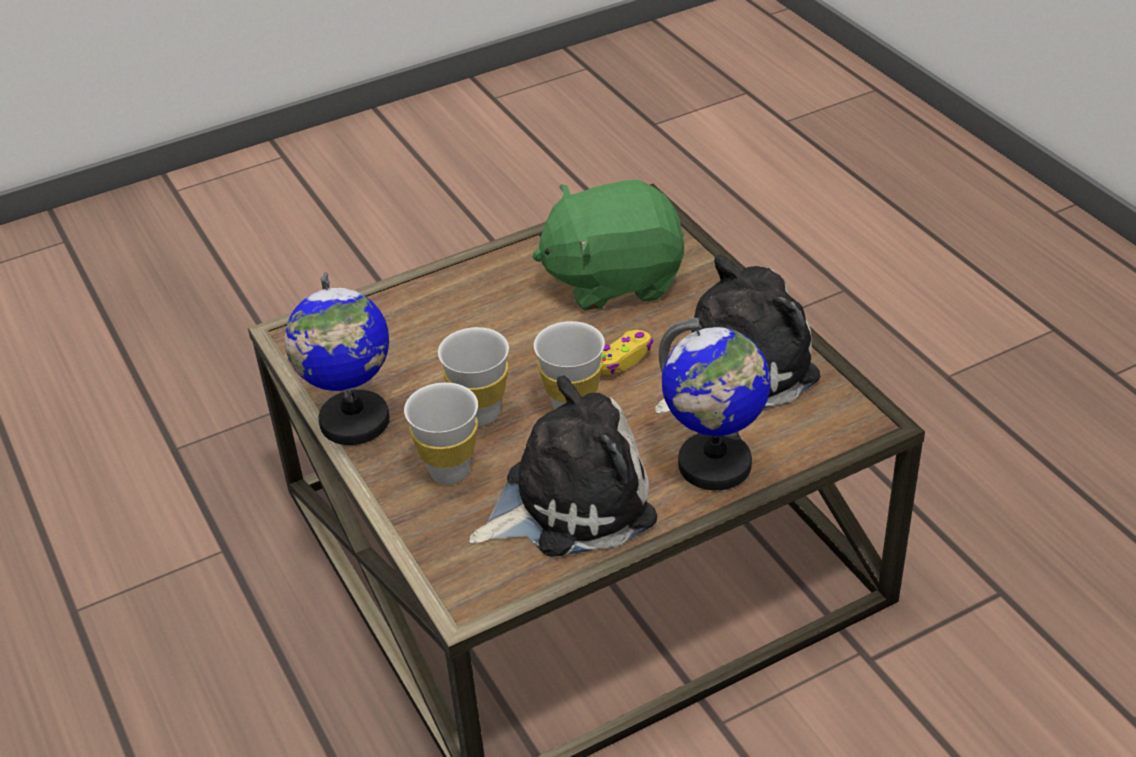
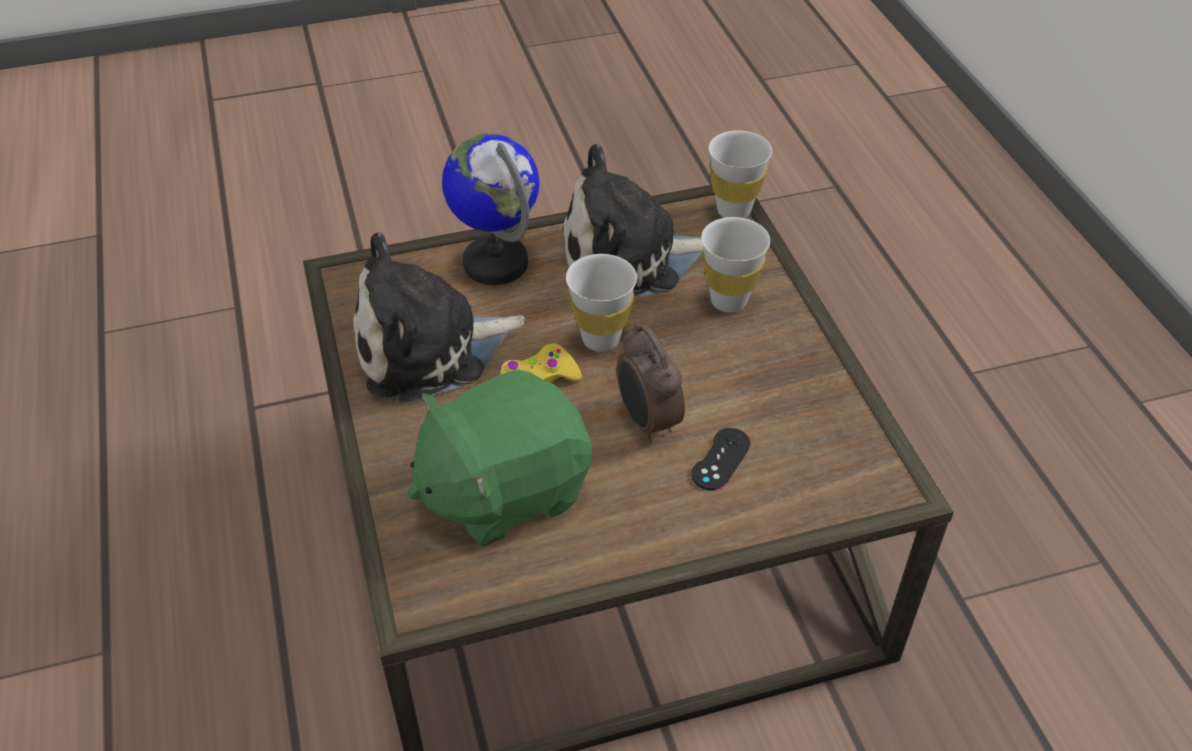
camera: 170 degrees left, 5 degrees up
(354, 421) = (819, 363): globe -> none
(440, 330) = (721, 459): none -> black game controller
(480, 414) = (692, 350): white cup -> white cup (733, 210)
(510, 346) = (647, 422): none -> alarm clock
(613, 279) = (503, 490): green plush toy -> green plush toy turned 150 degrees clockwise

